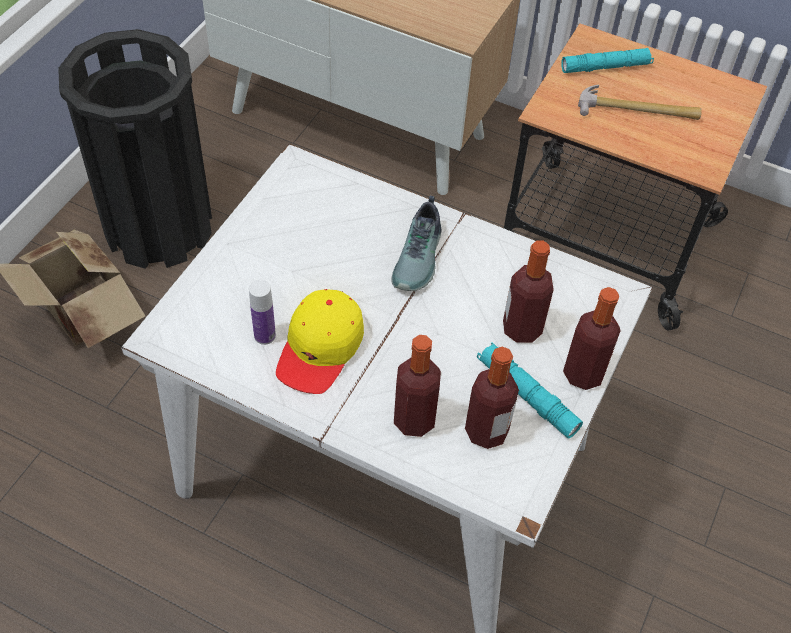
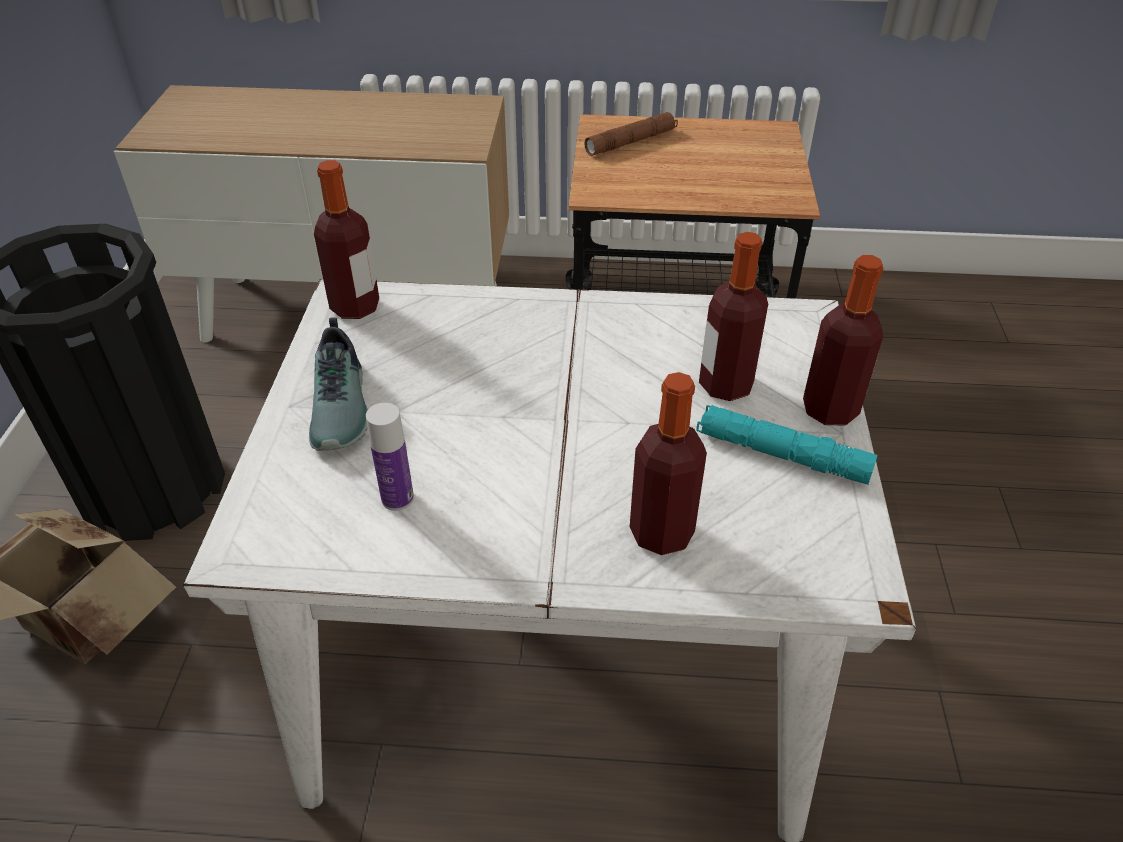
camera: 20 degrees left, 10 degrees down
(320, 348) = (484, 489): yellow cap -> none
(420, 258) = (554, 348): shoe -> shoe (343, 406)
(486, 431) = (762, 513): bottle -> bottle (355, 307)
(605, 67) = (631, 142): turquoise flashlight -> brown flashlight
(638, 111) = (688, 169): hammer -> none

